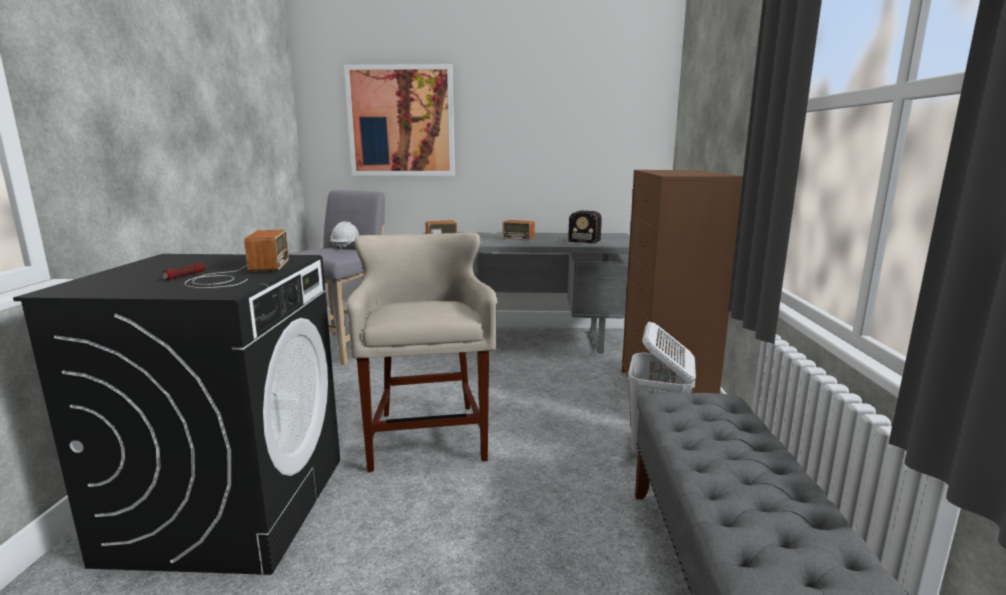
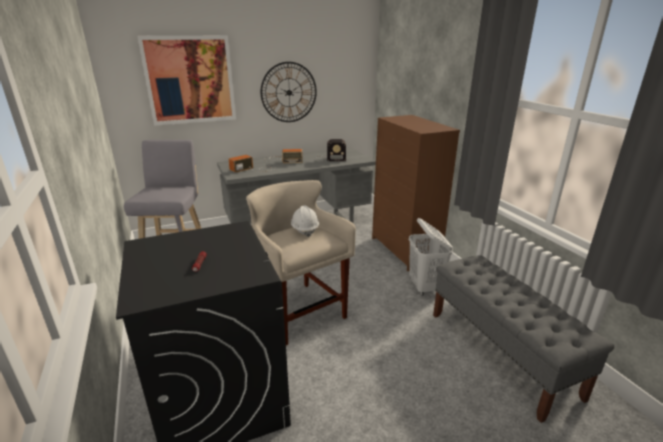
camera: 25 degrees left, 10 degrees up
(240, 274) = (234, 253): radio -> none
(346, 247) = (171, 185): white hard hat -> white hard hat (304, 229)
(532, 144) = (289, 92): none -> wall clock

